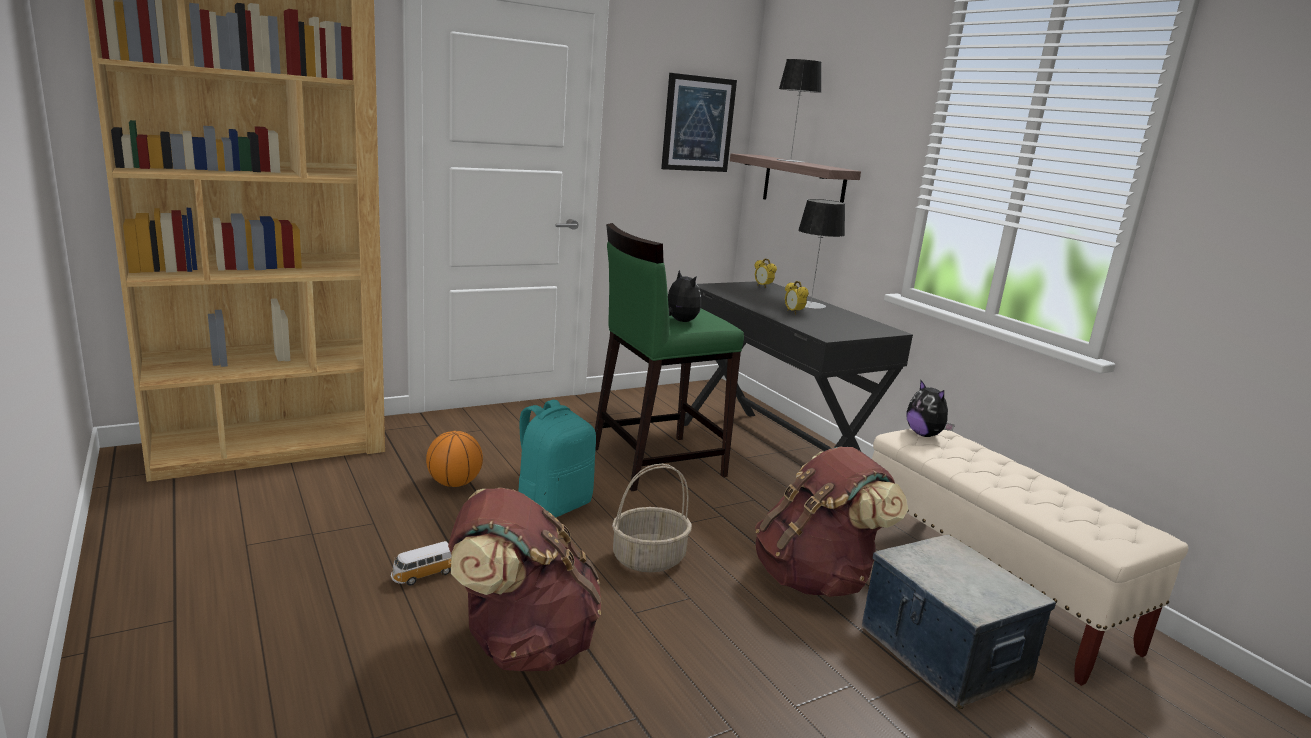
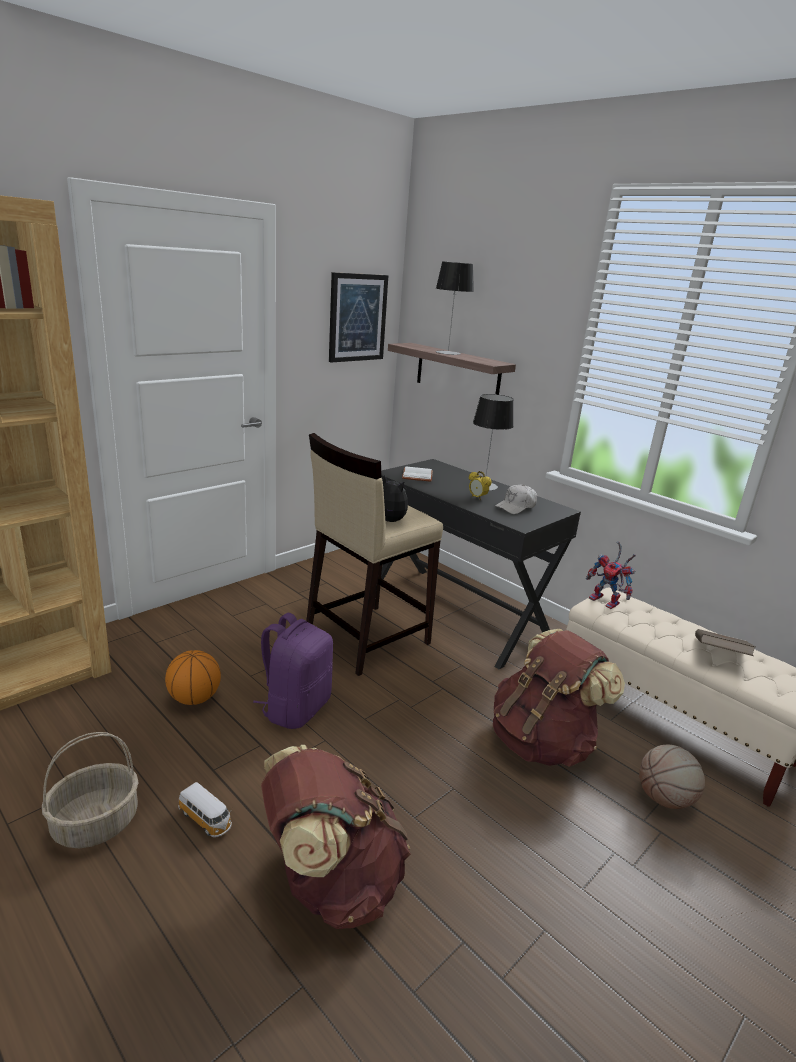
camera: 15 degrees left, 5 degrees up
(423, 575) = (206, 819): toy car -> toy car turned 90 degrees counterclockwise
(552, 506) = (295, 708): turquoise backpack -> purple backpack
(649, 558) = (402, 750): basket -> basket (96, 823)
(655, 462) = (365, 638): green stool -> beige stool
(738, 291) = (418, 476): none -> white book
(763, 286) = (434, 467): alarm clock -> none
(834, 323) = (516, 507): none -> white cap
(925, 435) = (607, 602): plush toy -> toy robot
(942, 653) = (664, 799): storage box -> basketball
(1038, 495) = (718, 655): none -> brown book

